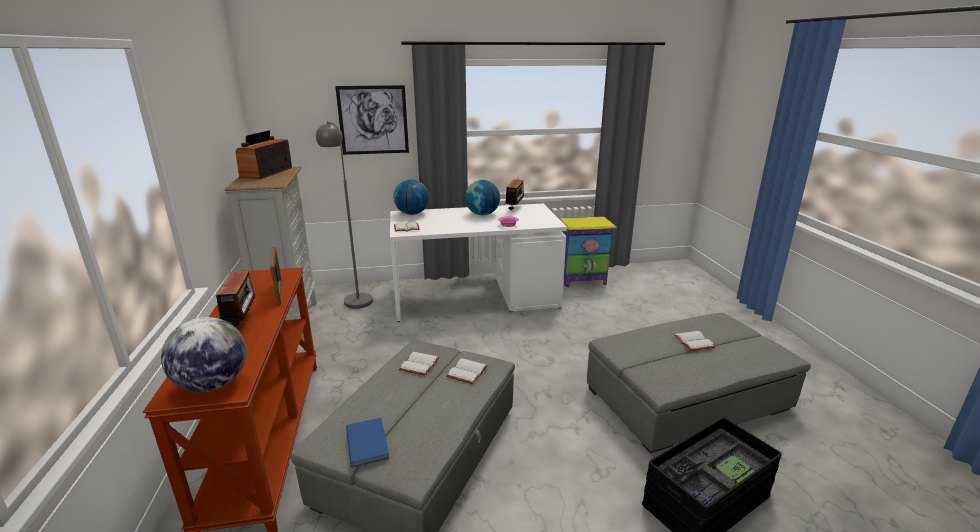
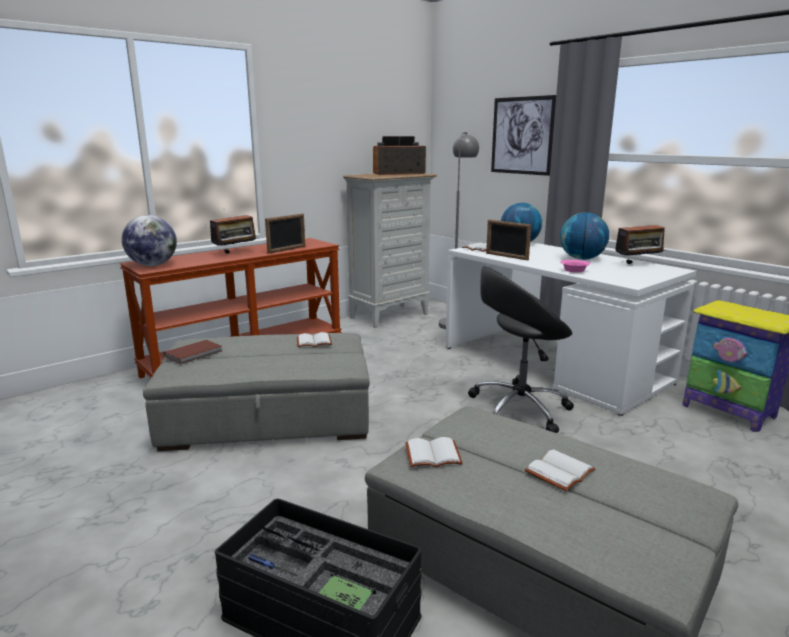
camera: 60 degrees right, 5 degrees down
(368, 443) = (195, 354): blue book -> brown book
(443, 228) = (506, 256): none -> picture frame
(466, 371) = (322, 359): white book -> white book (433, 454)
(523, 335) = (516, 409): none -> black office chair

